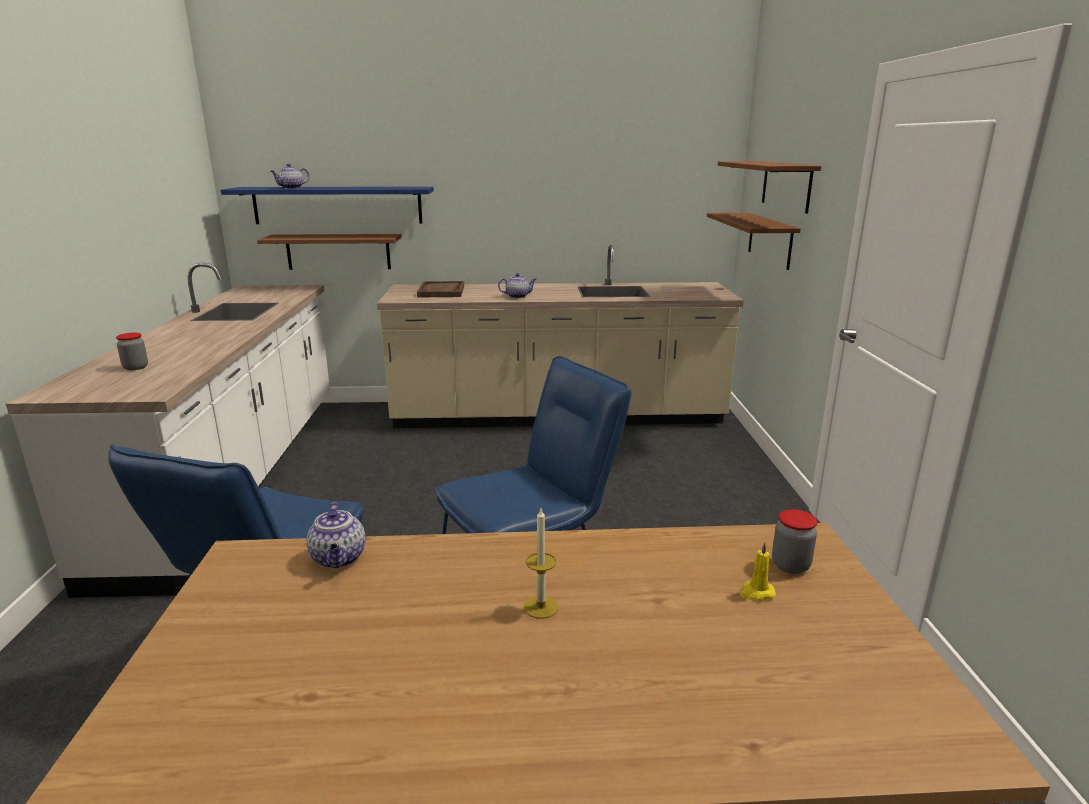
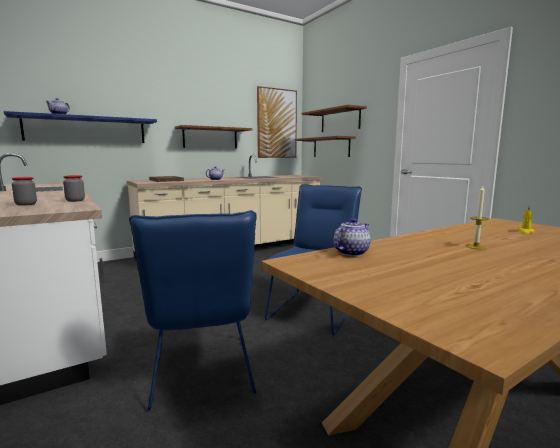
camera: 30 degrees left, 10 degrees down
(338, 251) = (86, 160): brown shelf -> brown shelf (210, 138)
(339, 559) = (351, 252): teapot -> teapot turned 90 degrees counterclockwise
(680, 178) = (276, 123): none -> picture
(790, 565) = (514, 226): jar -> jar (75, 200)

